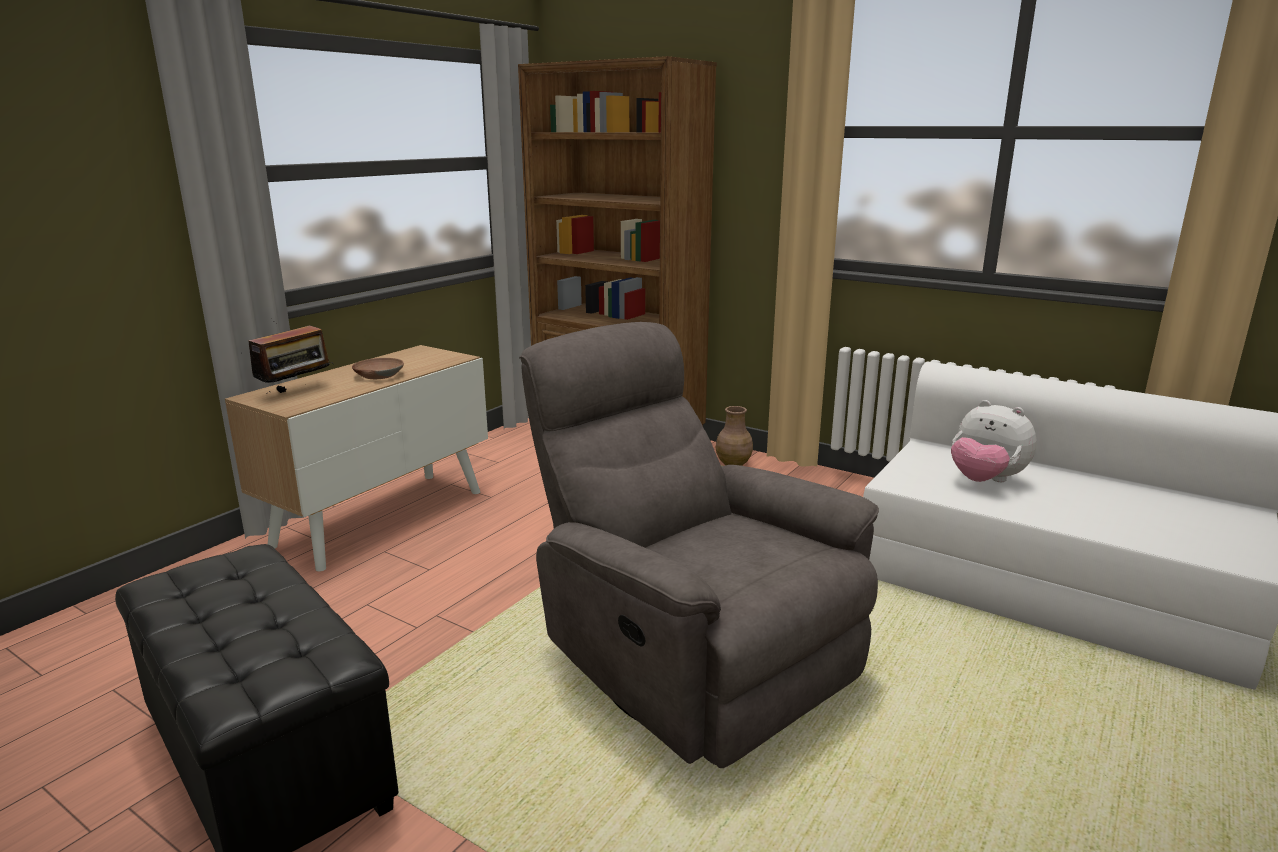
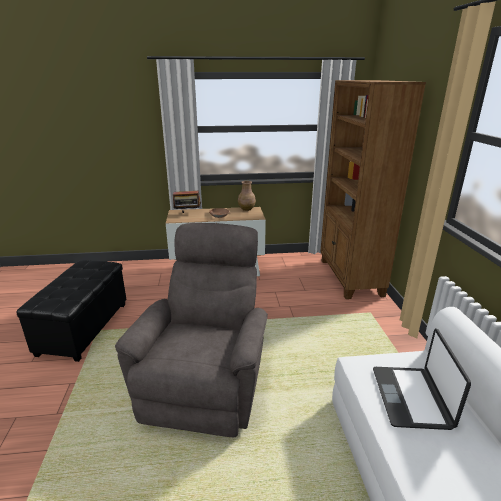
camera: 50 degrees right, 5 degrees up
(734, 464) = (379, 315): brown vase -> brown vase (246, 209)
(985, 480) = (411, 397): plush toy -> laptop

